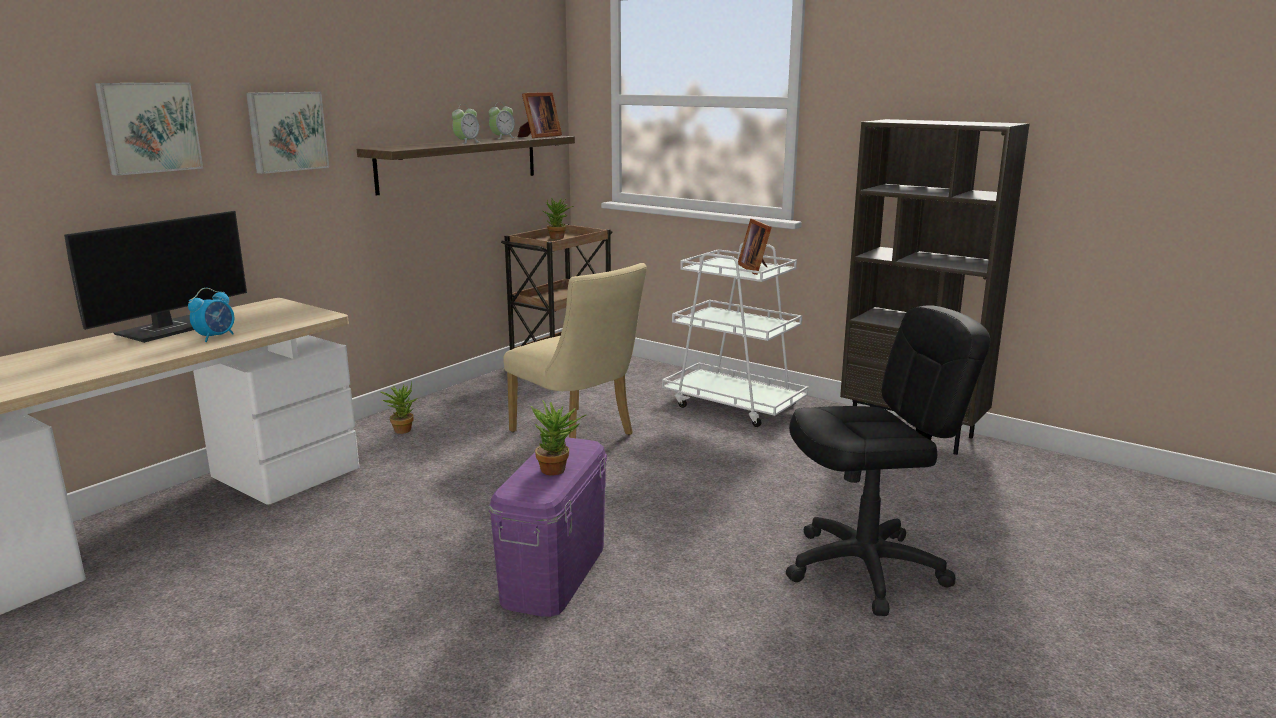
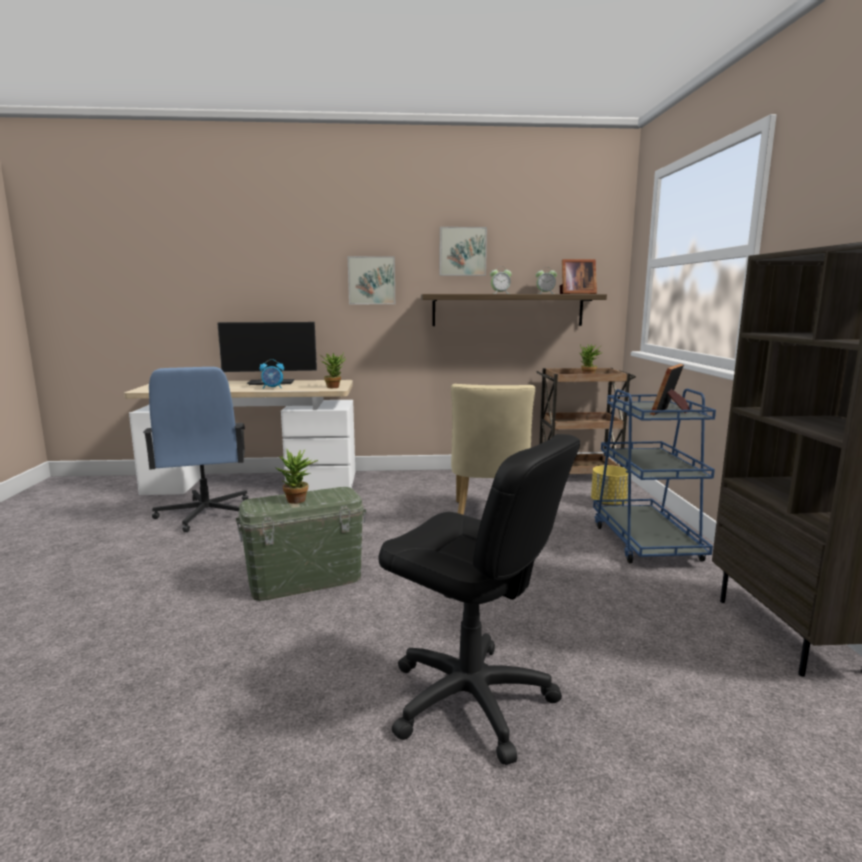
camera: 50 degrees right, 5 degrees down
(149, 127) = (289, 274): picture -> picture (462, 251)
(212, 583) = (205, 514): none -> blue office chair
(402, 429) = (410, 481): potted plant -> potted plant (334, 387)
(555, 573) = (305, 580): purple storage box -> green storage box
(644, 381) = (609, 503): none -> yellow planter
(734, 405) = (645, 542): white cart -> blue cart

